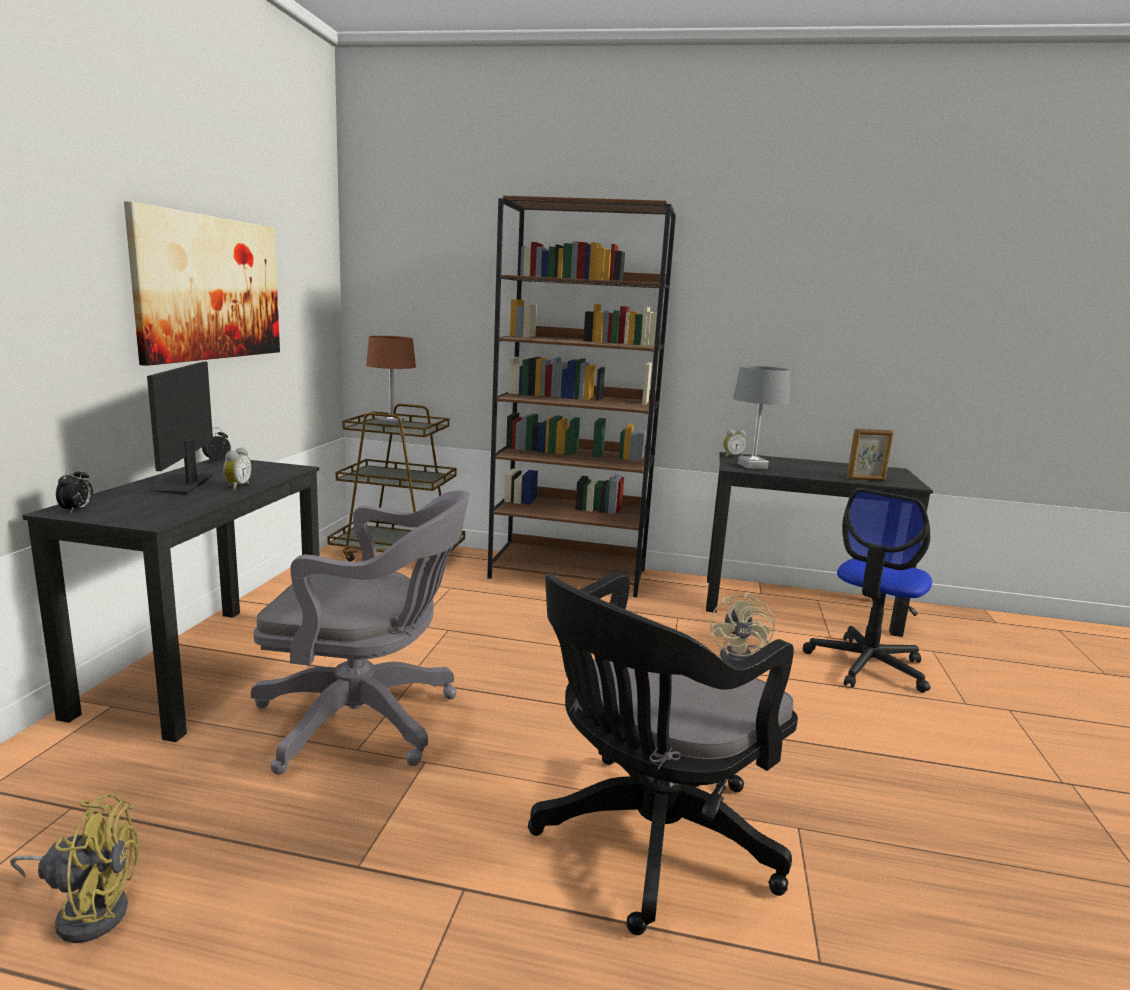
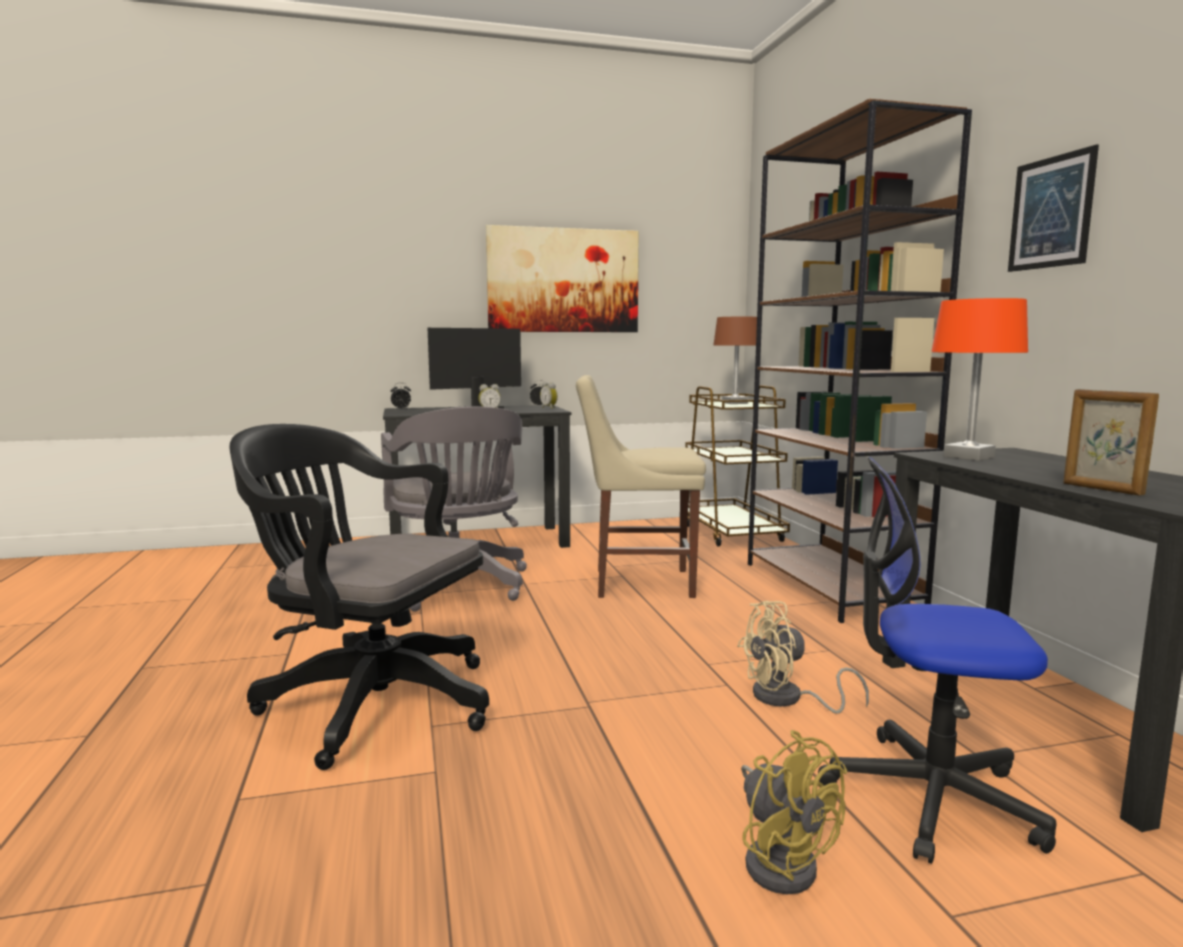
camera: 65 degrees right, 5 degrees down
(88, 910) = (246, 585): yellow fan -> yellow fan (781, 859)
(475, 630) = (637, 583): none -> beige chair
(732, 456) = (1000, 450): alarm clock -> alarm clock (550, 408)
(739, 303) = (1051, 212): none -> picture
(752, 466) = (969, 457): grey table lamp -> orange table lamp

